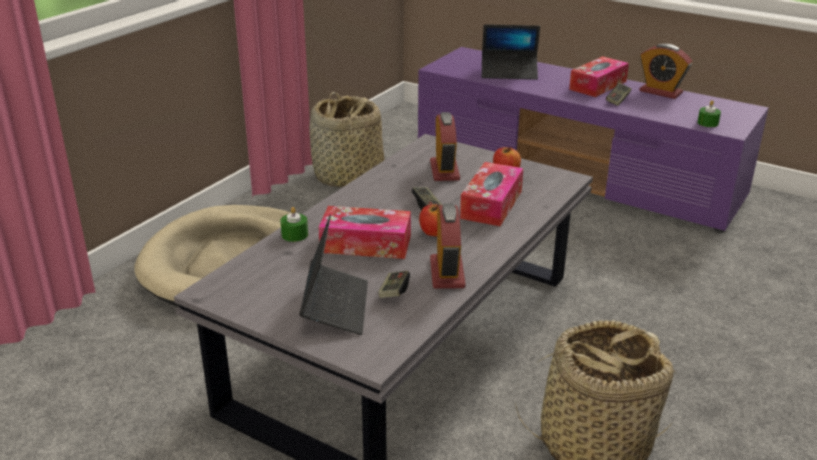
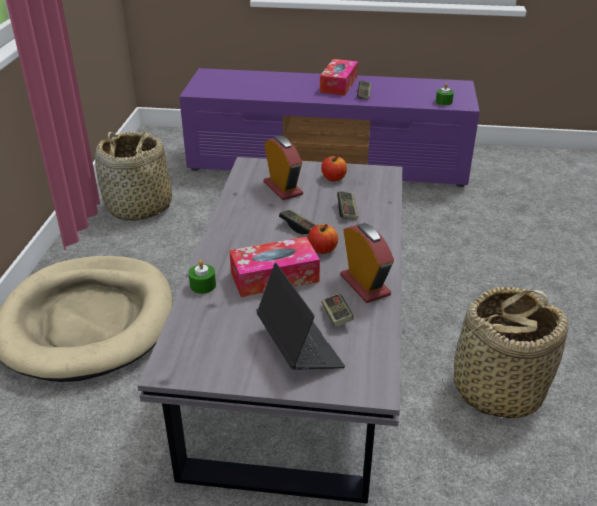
camera: 25 degrees left, 5 degrees up
(491, 204) = (347, 211): tissue box -> game controller
(509, 73) = (259, 85): laptop -> none
(660, 92) = (389, 82): alarm clock -> none

